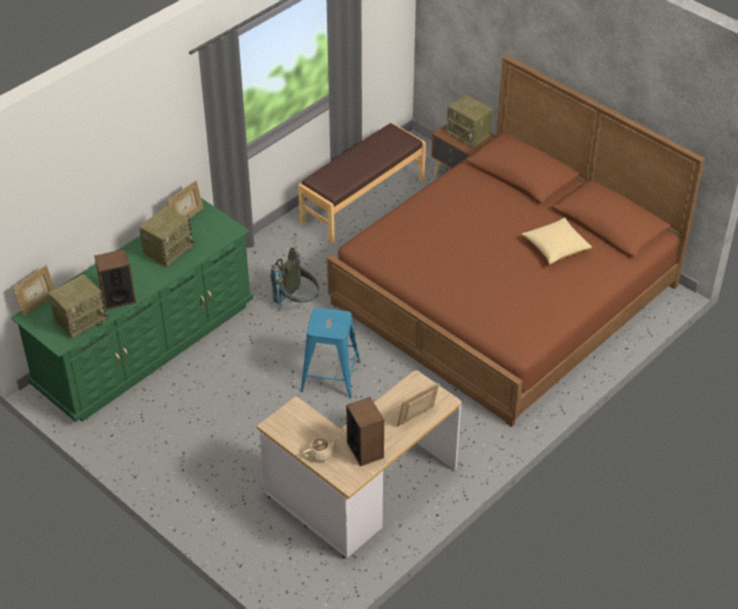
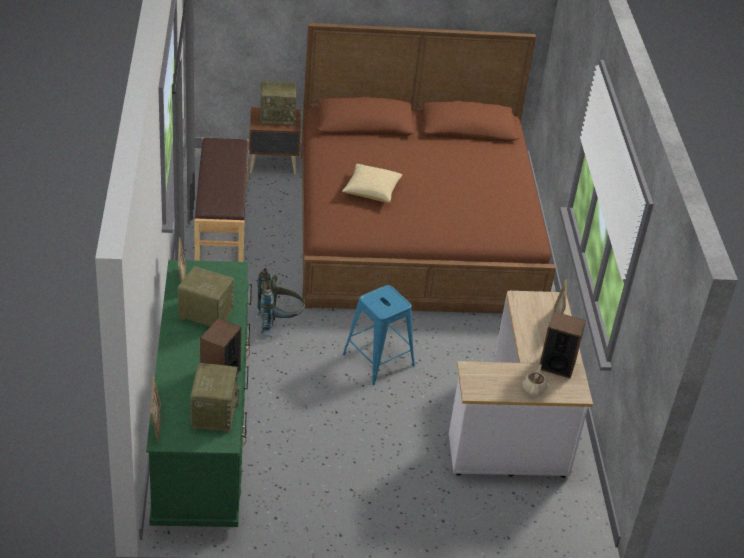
camera: 50 degrees left, 5 degrees down
(168, 250) = (204, 314): radio -> radio turned 60 degrees counterclockwise
(556, 248) = (462, 161): pillow -> pillow (371, 191)

